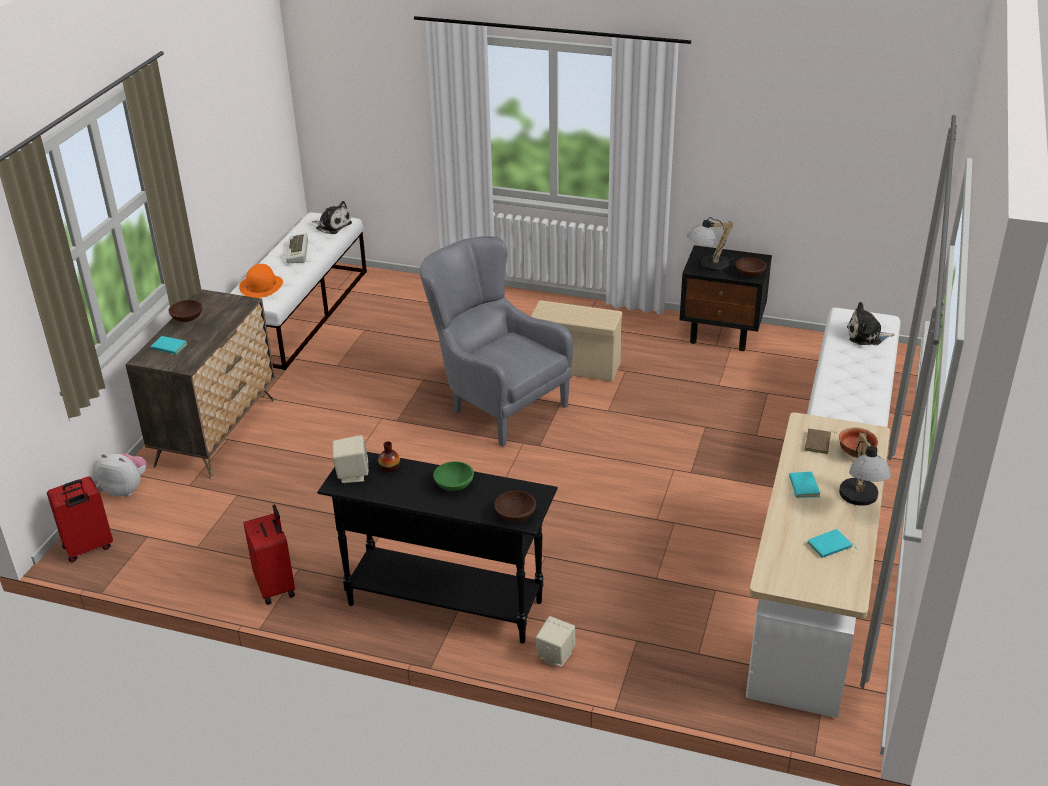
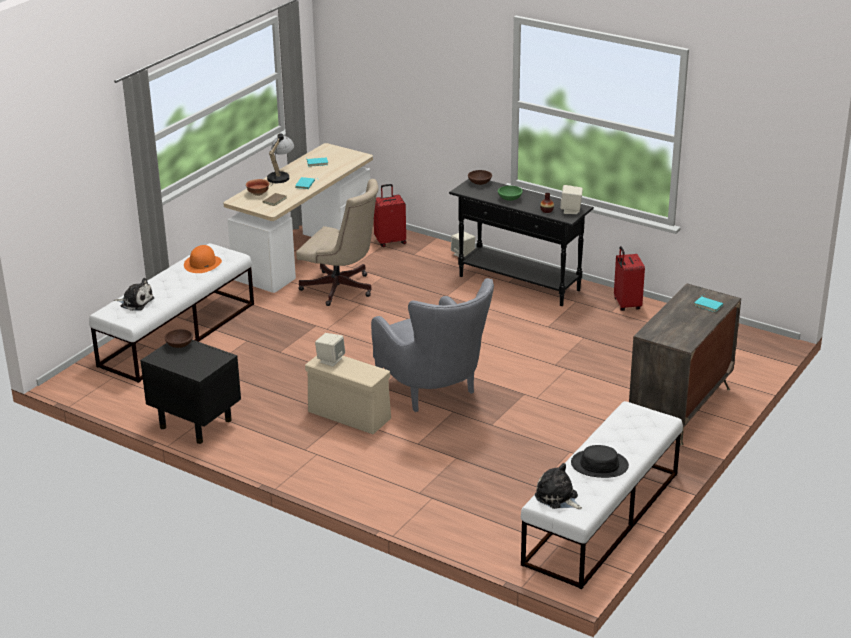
camera: 165 degrees left, 5 degrees down
(88, 548) = (763, 342): red suitcase -> red suitcase (390, 241)
(126, 489) = (746, 376): plush toy -> none
(186, 318) = (698, 327): brown bowl -> none
(261, 286) = (639, 429): orange hat -> orange hat (202, 264)
(298, 252) = (599, 465): keyboard -> black hat
(597, 318) = (330, 360): none -> beige speaker
(699, 540) = (341, 289): none -> beige office chair
(708, 267) = (209, 356): table lamp -> none

